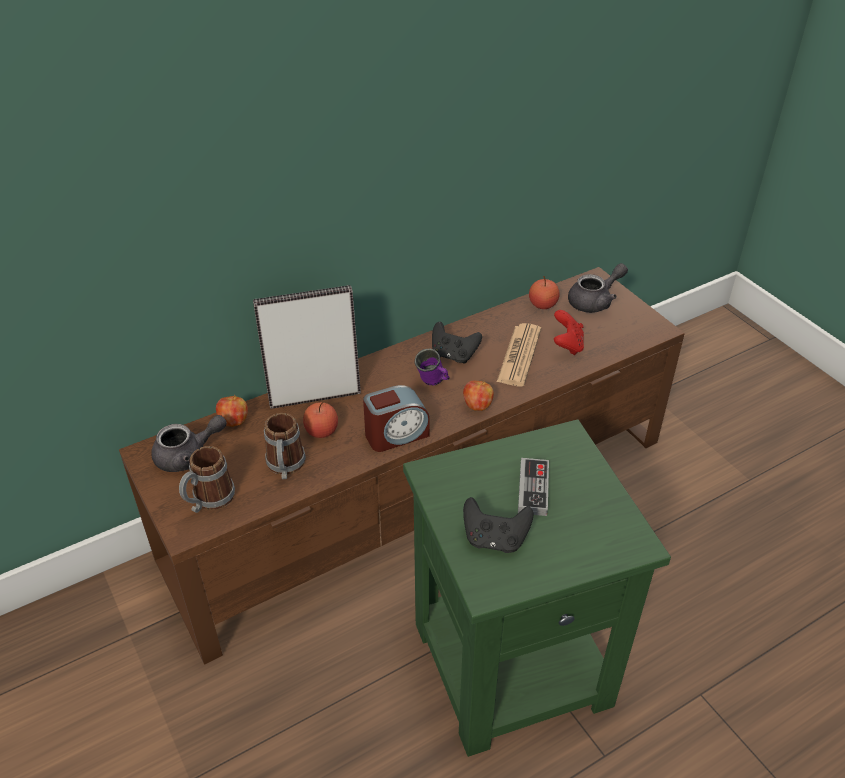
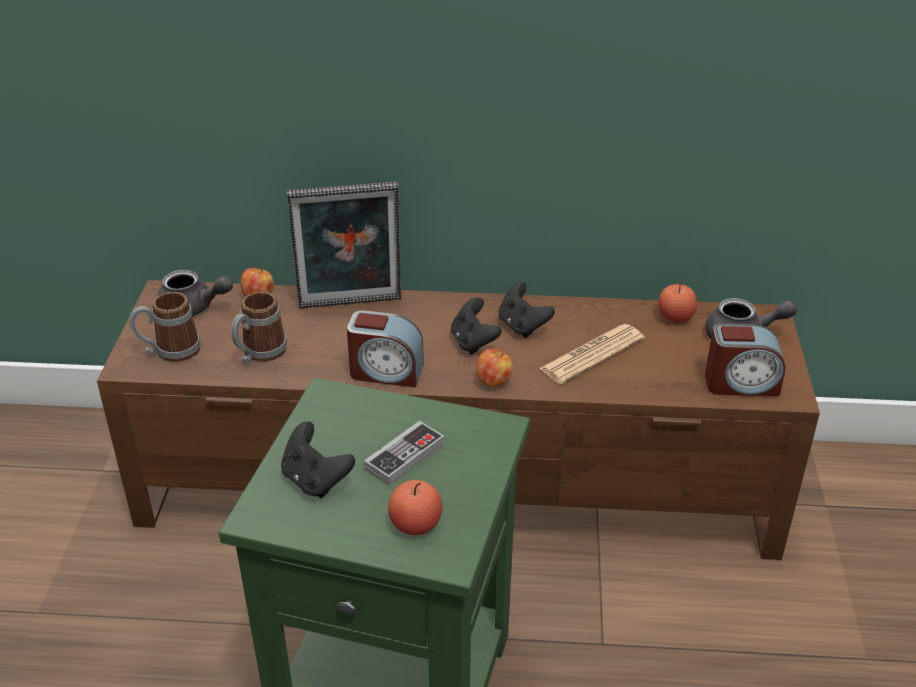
camera: 35 degrees right, 5 degrees down
(314, 395) = (350, 305): picture frame -> picture frame turned 150 degrees clockwise
(321, 431) = (322, 338): apple -> apple (415, 524)
(433, 383) = (473, 342): purple mug -> black game controller
(567, 345) = (658, 366): red game controller -> none
(625, 334) = (741, 383): none -> alarm clock

